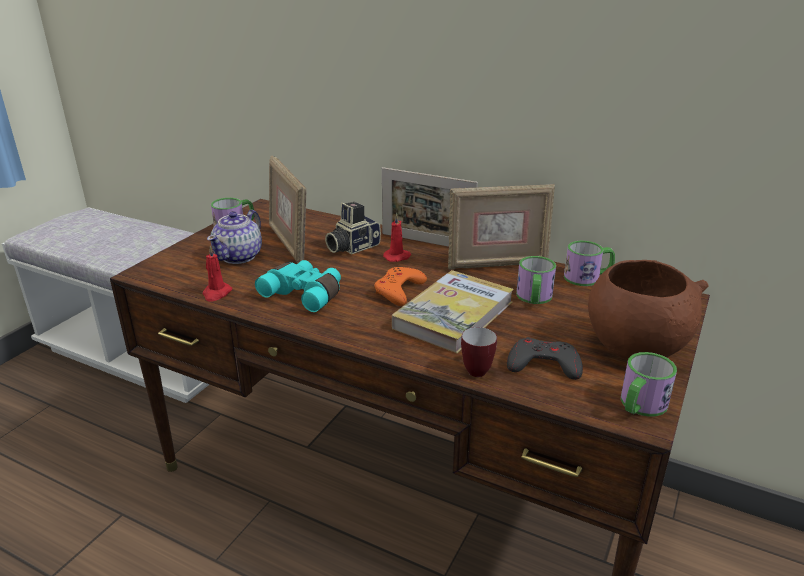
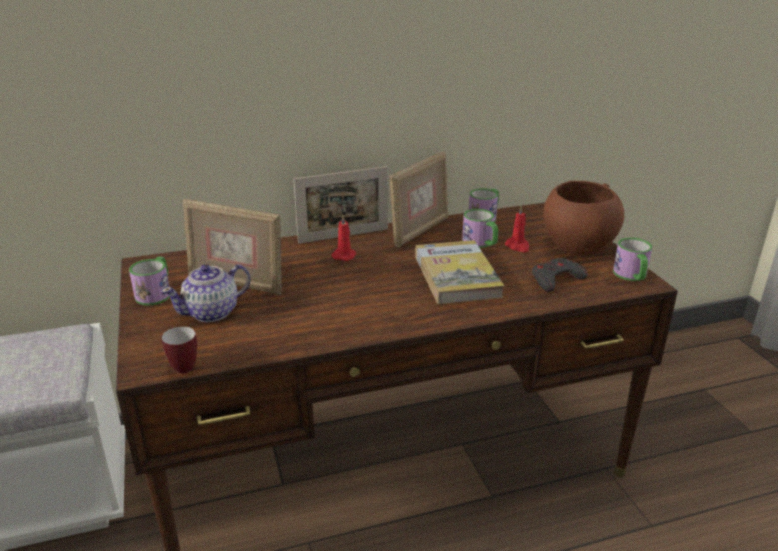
camera: 45 degrees left, 0 degrees up
(216, 293) = (257, 349): red candle -> red candle (518, 246)
(239, 256) = (212, 312): teapot -> teapot turned 75 degrees clockwise
(305, 294) = (331, 313): turquoise binoculars -> none
(352, 247) = (295, 263): camera -> none
(399, 290) = (392, 277): orange game controller -> none
(477, 369) = (530, 300): mug -> mug (182, 366)

